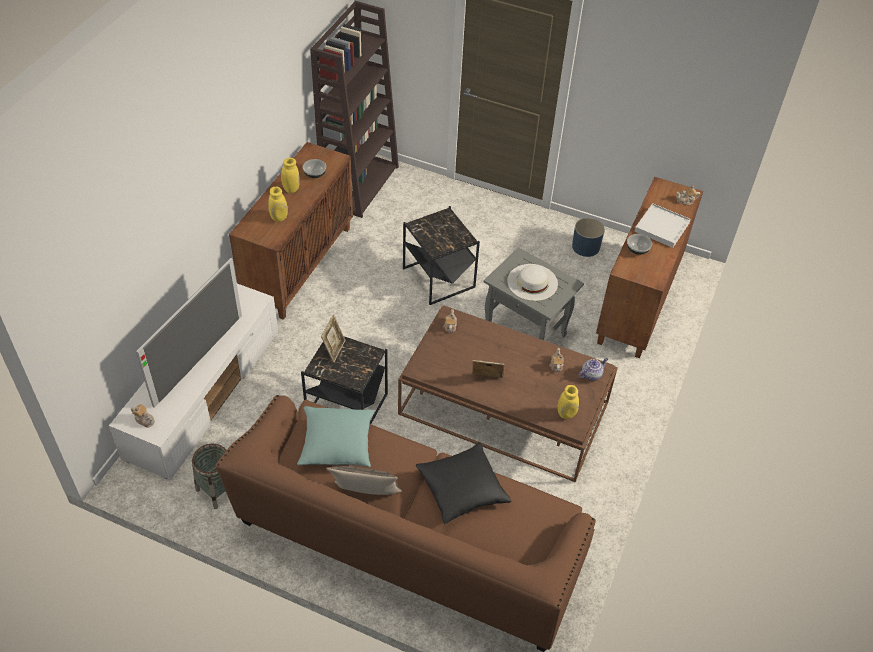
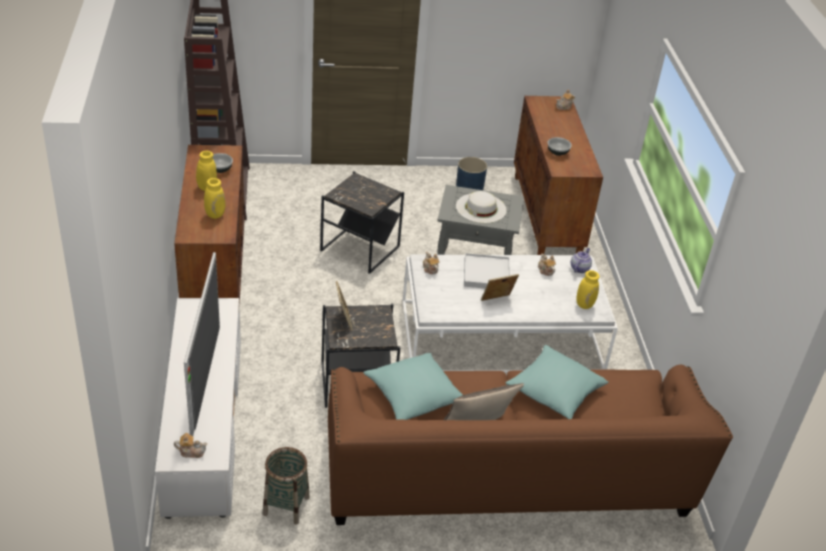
camera: 30 degrees left, 10 degrees down
(462, 489) = (554, 391): black pillow -> turquoise pillow
(503, 408) = (500, 336): brown coffee table -> white coffee table
(662, 227) = (562, 131): white tray -> white tray (486, 274)

